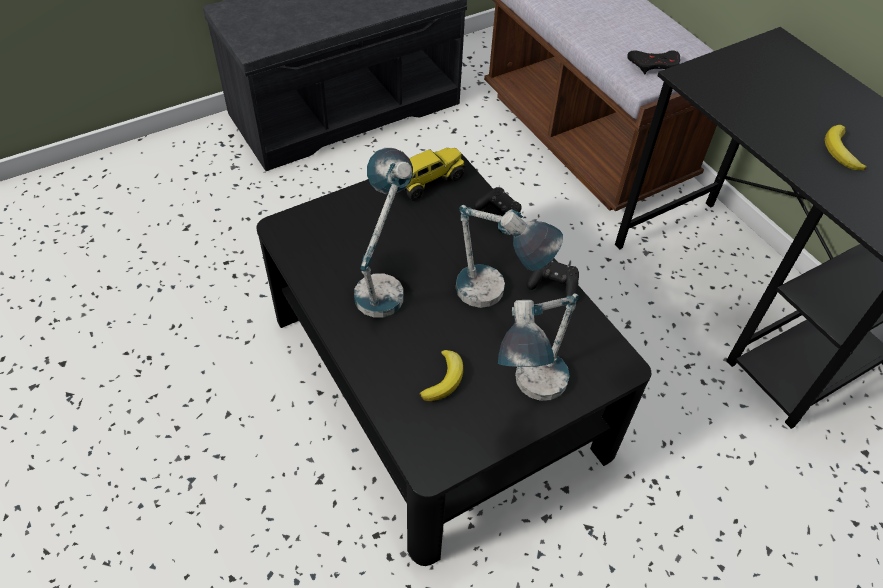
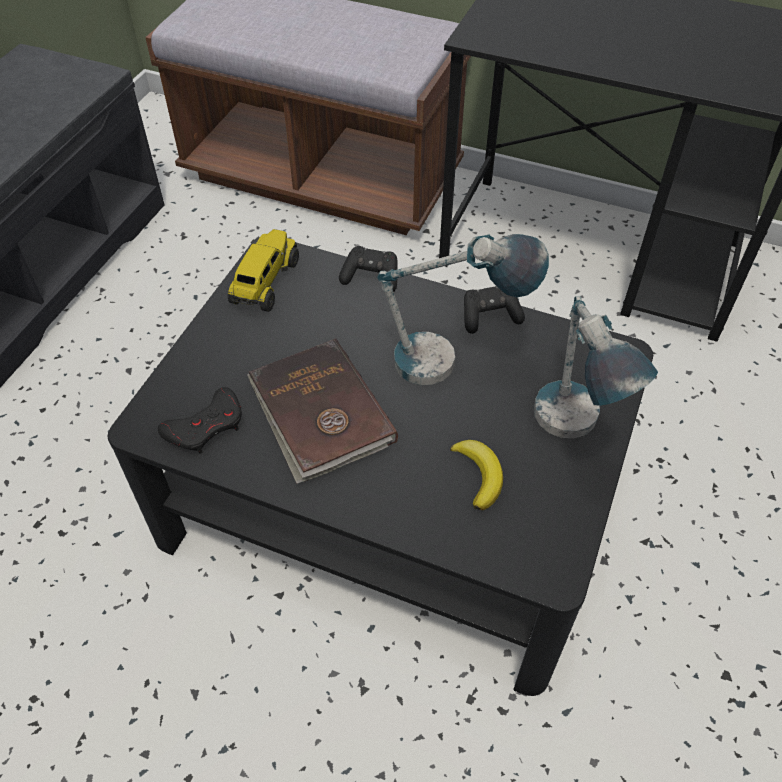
camera: 35 degrees left, 0 degrees up
(384, 281) = (320, 414): table lamp -> brown book
(654, 65) = (397, 53): black game controller -> black game controller (206, 426)
(840, 151) = (665, 45): banana -> none

